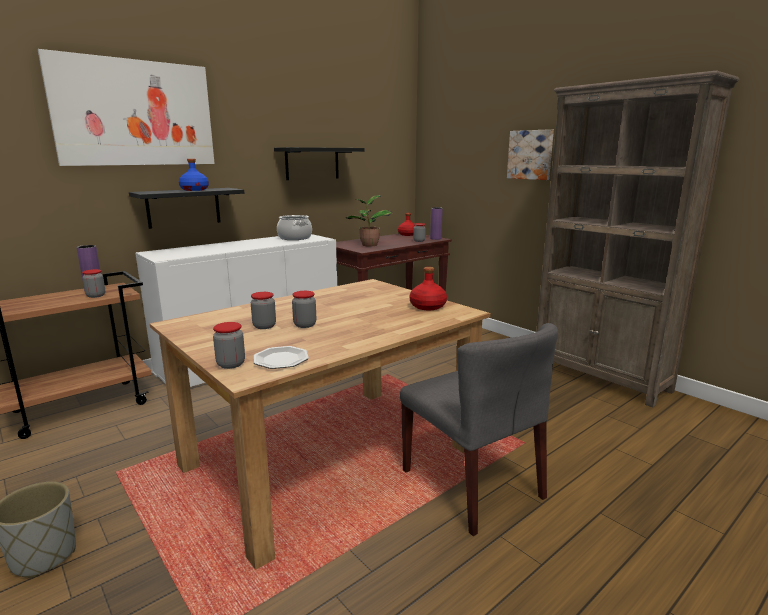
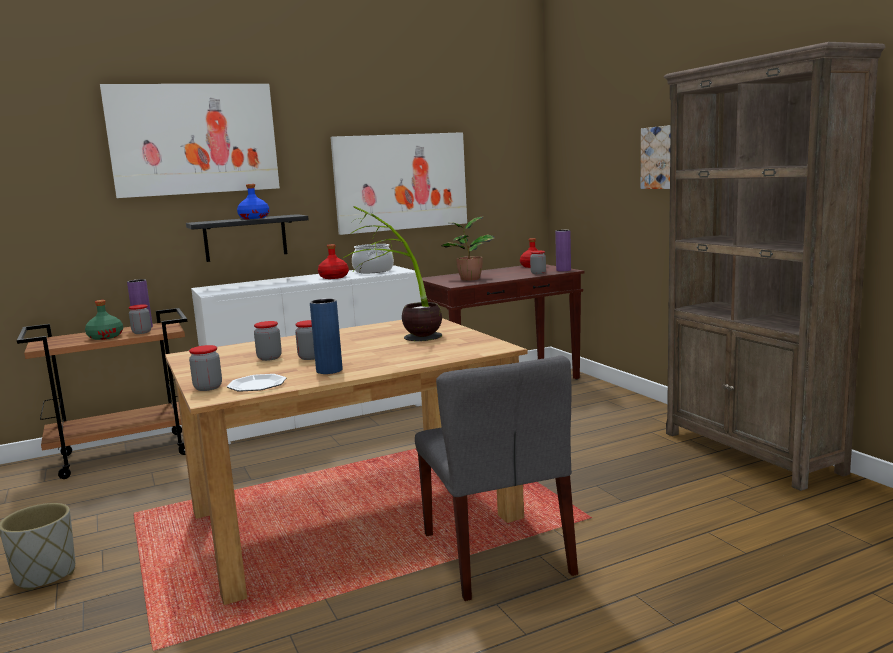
camera: 15 degrees right, 5 degrees down
(59, 301) = (105, 337): none -> green bottle
(312, 163) = (401, 182): black shelf -> picture
(337, 340) = (329, 370): none -> blue vase
(375, 306) = (404, 341): none -> potted plant
(428, 306) = (462, 342): red bottle -> red bottle (334, 277)

